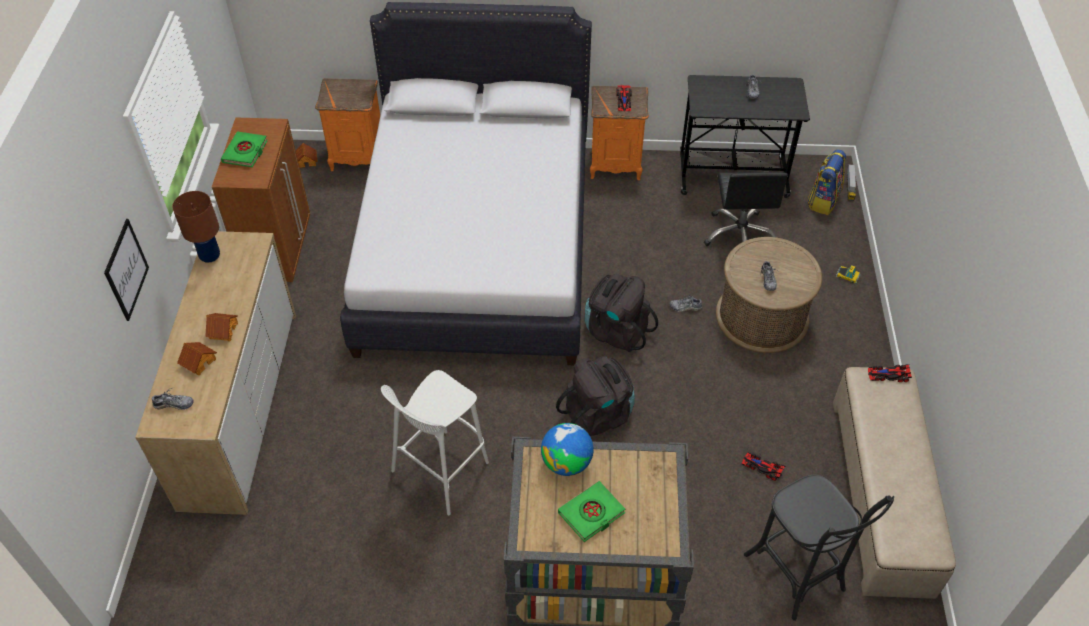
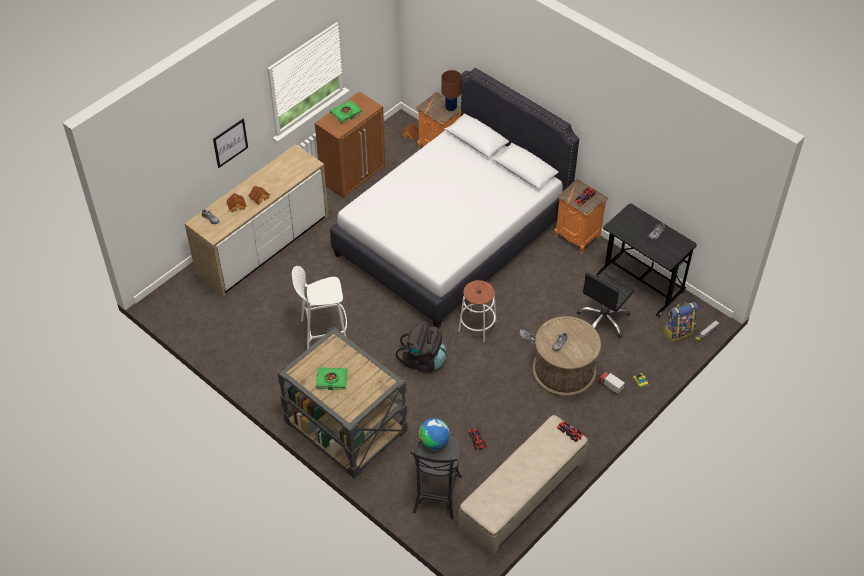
camera: 40 degrees right, 0 degrees up
(210, 256) = (286, 158): brown table lamp -> brown table lamp (451, 108)
(567, 463) = (344, 352): globe -> globe (434, 442)
(616, 331) = (477, 326): black backpack -> white stool
(826, 302) = (610, 386): none -> toy truck

